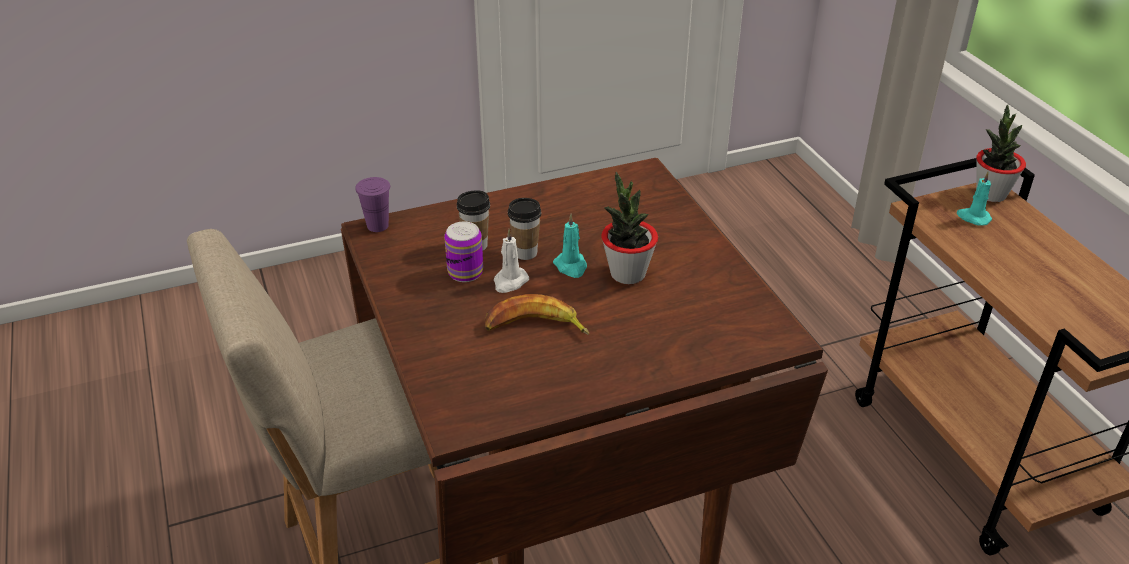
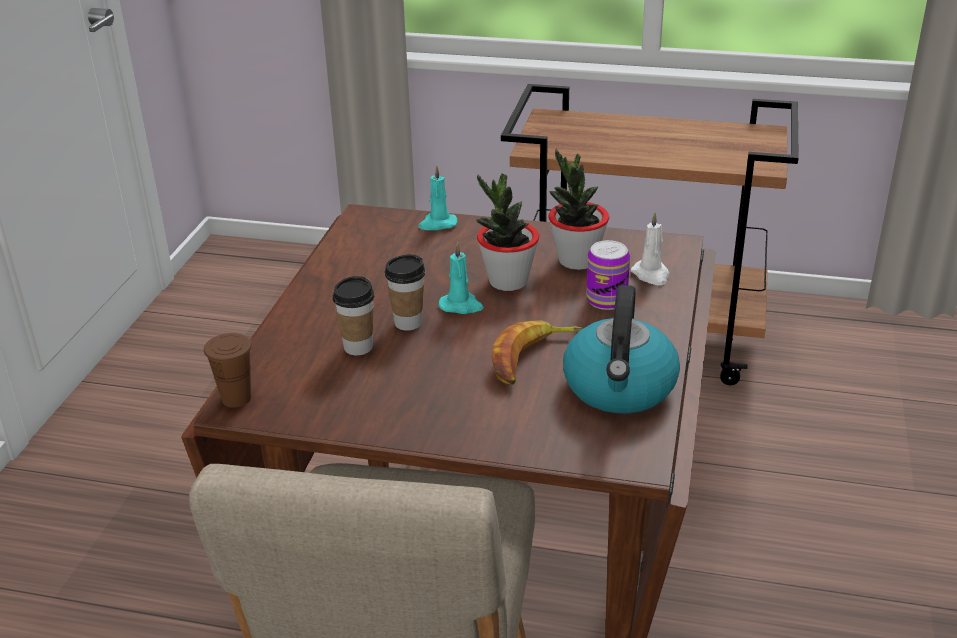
camera: 55 degrees left, 5 degrees down
(377, 226) = (236, 398): purple cup -> brown cup
(465, 272) = (396, 369): can -> can (606, 300)
(510, 282) = (444, 348): white candle -> white candle (651, 275)
(536, 386) = (620, 388): none -> kettle
(973, 217) = (569, 135): turquoise candle -> turquoise candle (437, 224)
(991, 194) = (550, 118): potted plant -> potted plant (577, 260)

